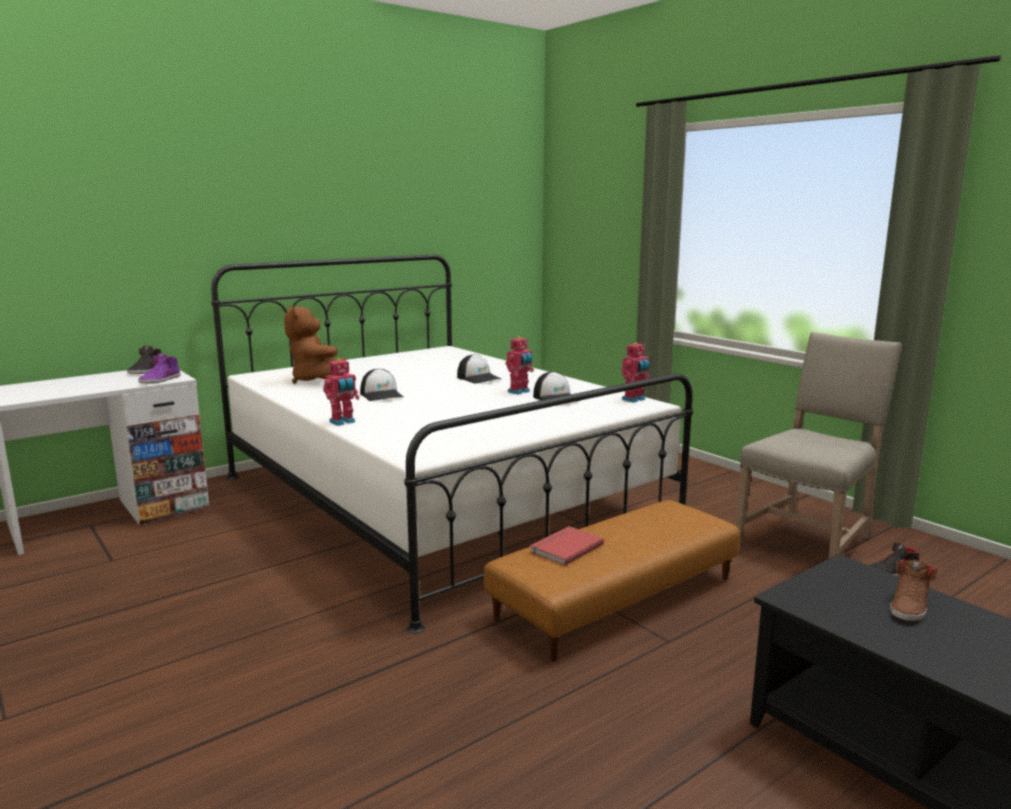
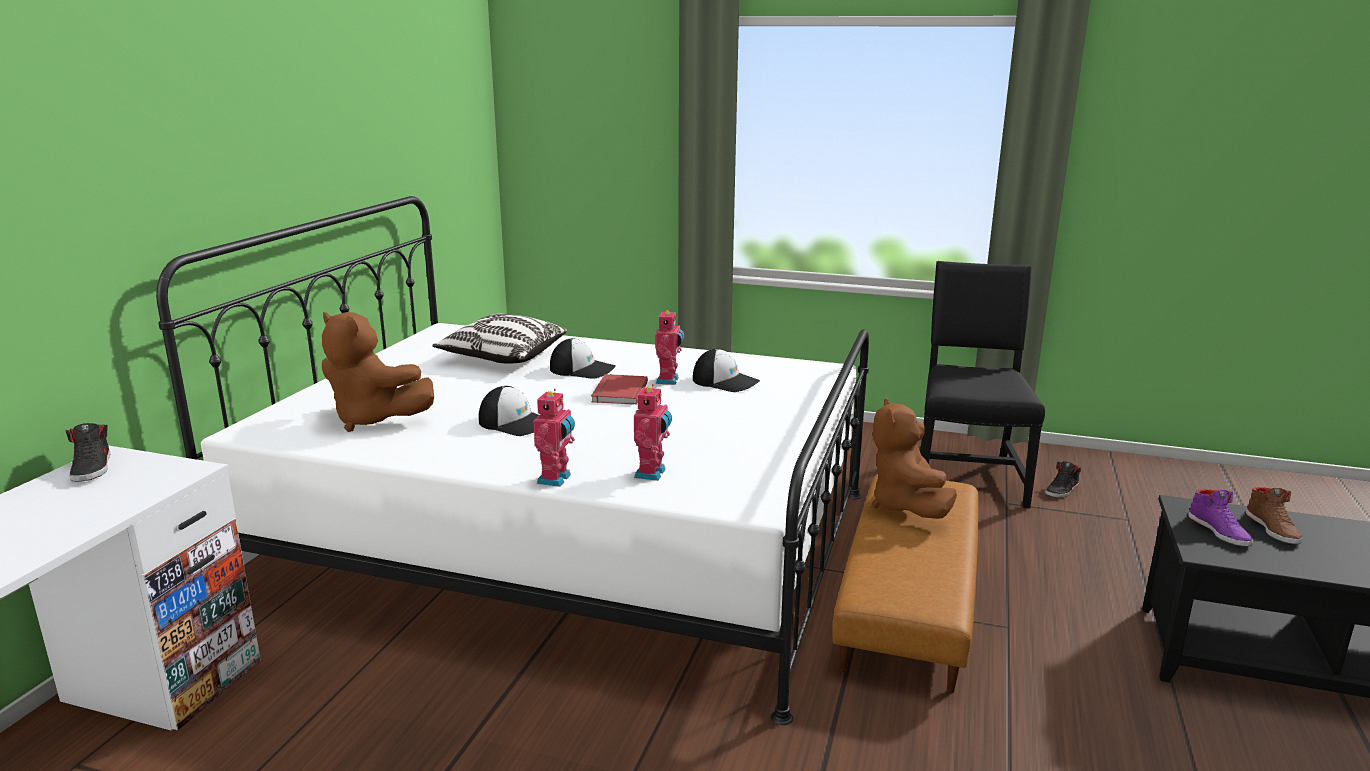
camera: 35 degrees left, 5 degrees up
(160, 380) = (164, 480): purple shoe -> purple shoe (1219, 531)
(447, 365) = (503, 356): none -> pillow
(565, 547) = (888, 562): red book -> red book (617, 392)
(634, 400) = (802, 365): toy robot -> toy robot (652, 473)
(645, 522) = (906, 506): none -> brown plush toy
(808, 539) = (966, 476): beige chair -> black chair

